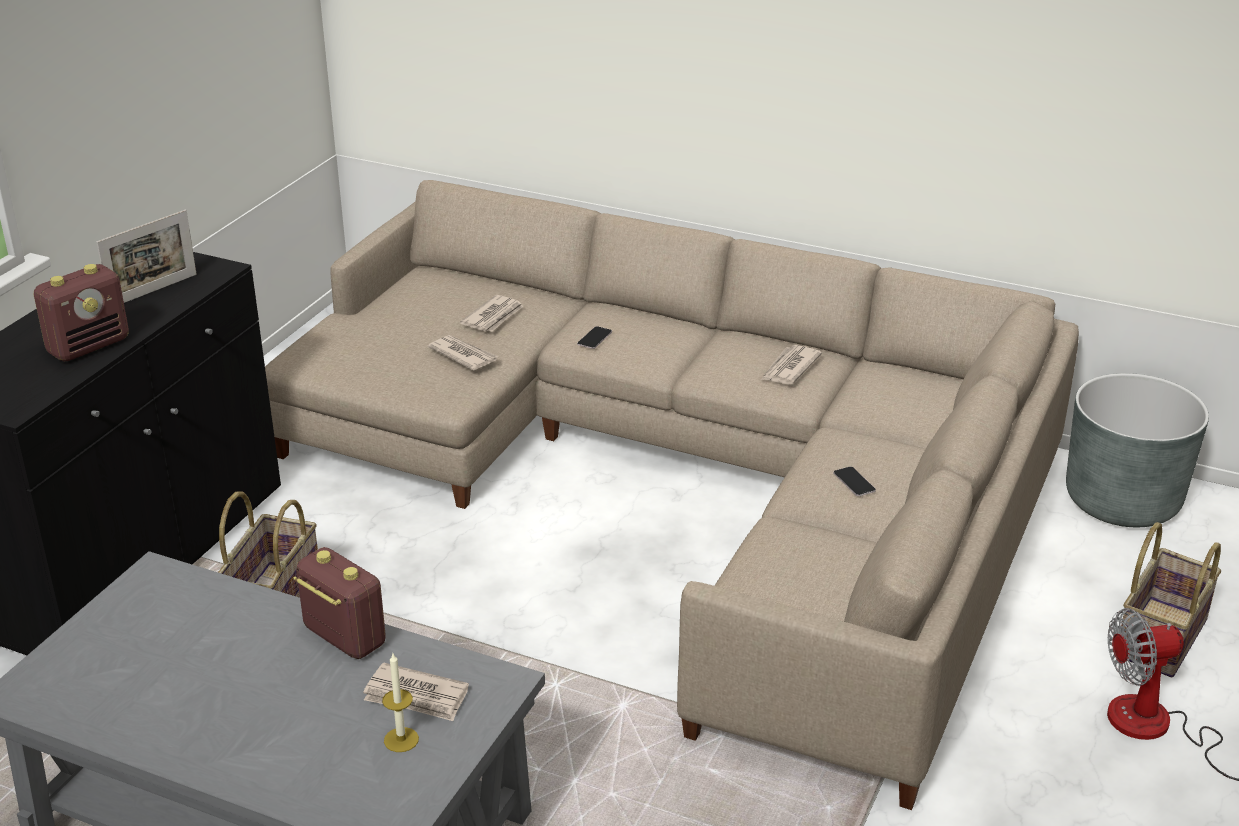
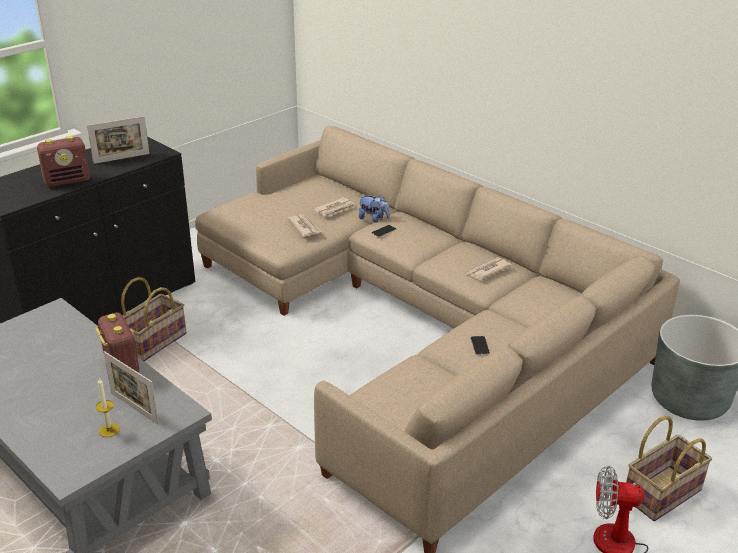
camera: 20 degrees right, 0 degrees up
(416, 696) = (134, 408): newspaper -> picture frame
(562, 321) = (374, 219): none -> plush toy

